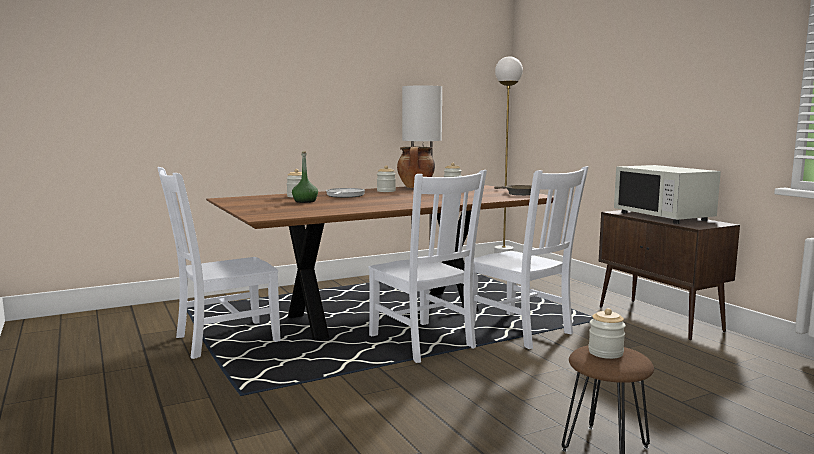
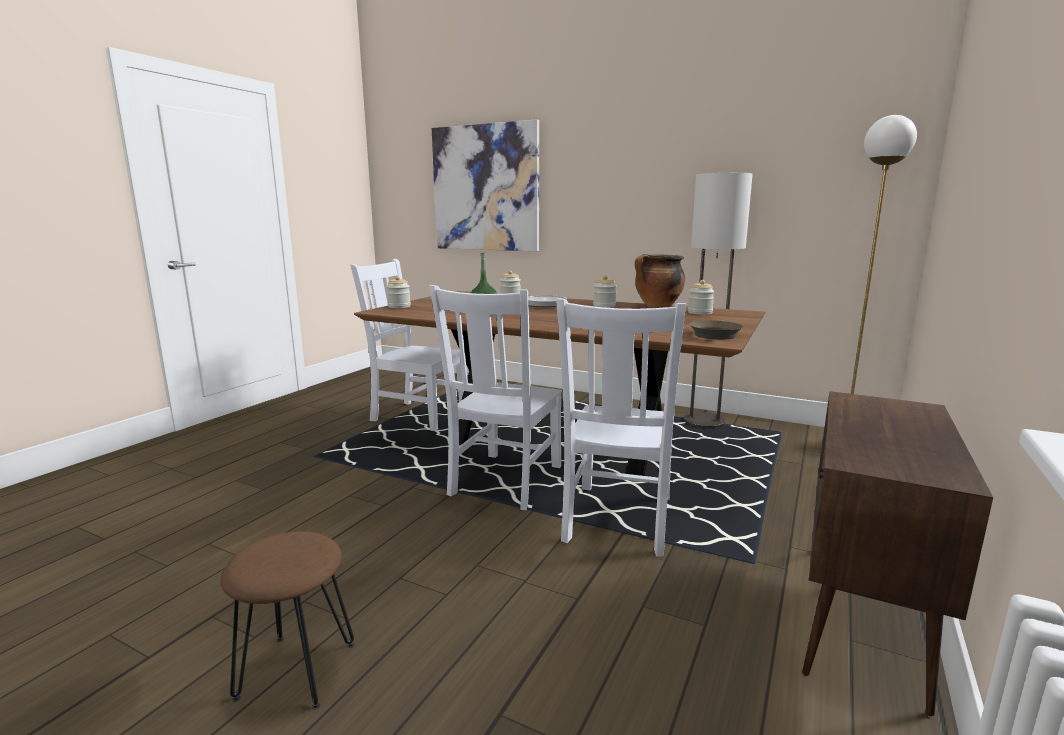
camera: 55 degrees right, 5 degrees up
(177, 88) = (485, 188): none -> picture
(605, 352) = (285, 549): jar -> jar (399, 306)
(663, 216) = (898, 428): white microwave -> none

